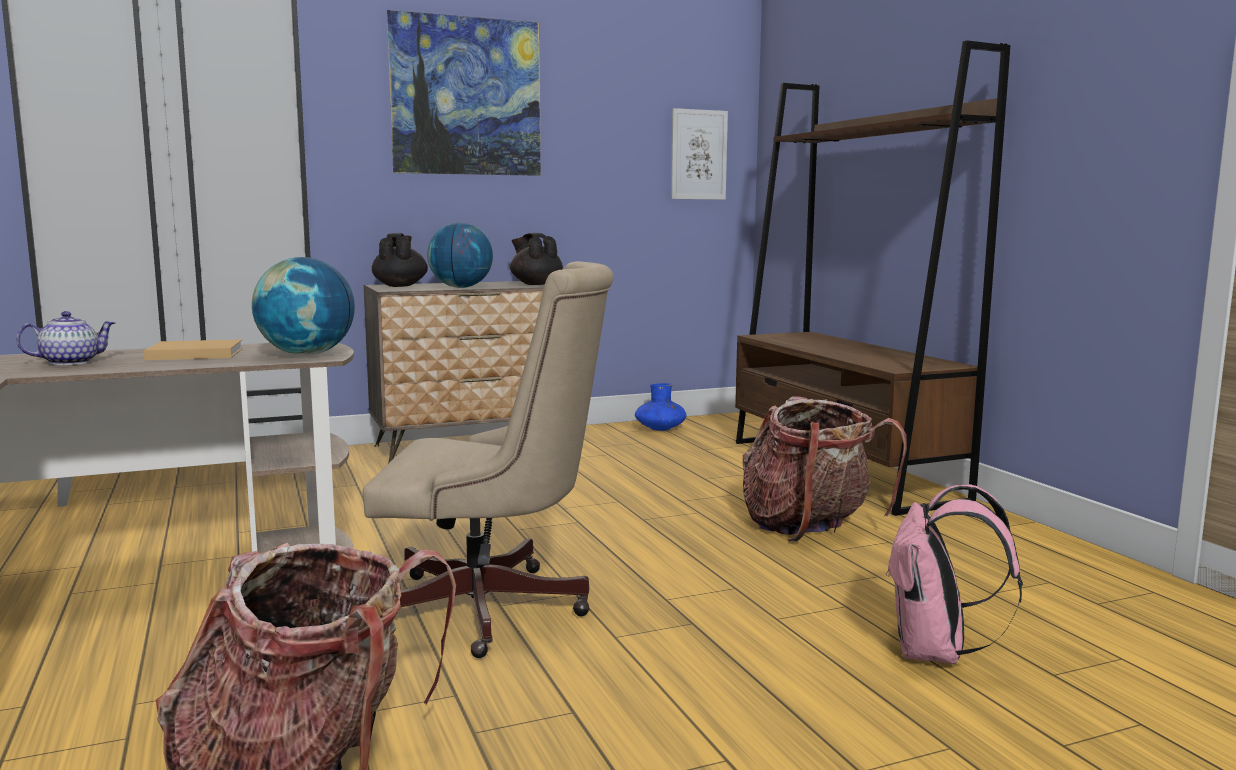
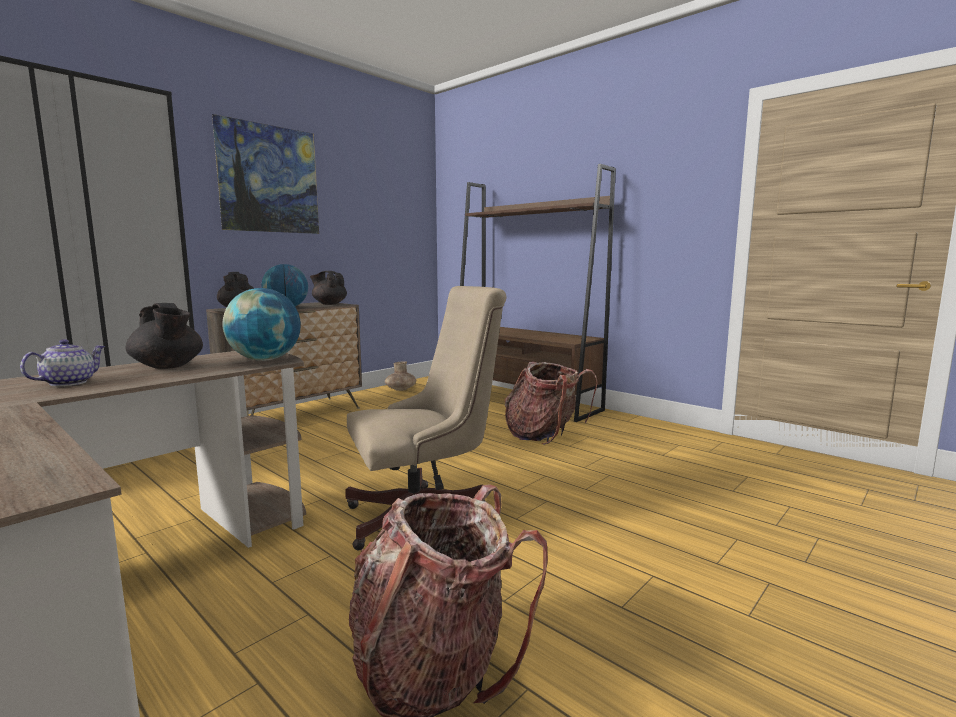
camera: 25 degrees left, 0 degrees up
(192, 354) = (168, 367): beige book -> black teapot
(660, 429) = (400, 389): blue vase -> brown vase
(698, 155) = (407, 223): picture -> none
(936, 653) = (676, 491): pink backpack -> none

